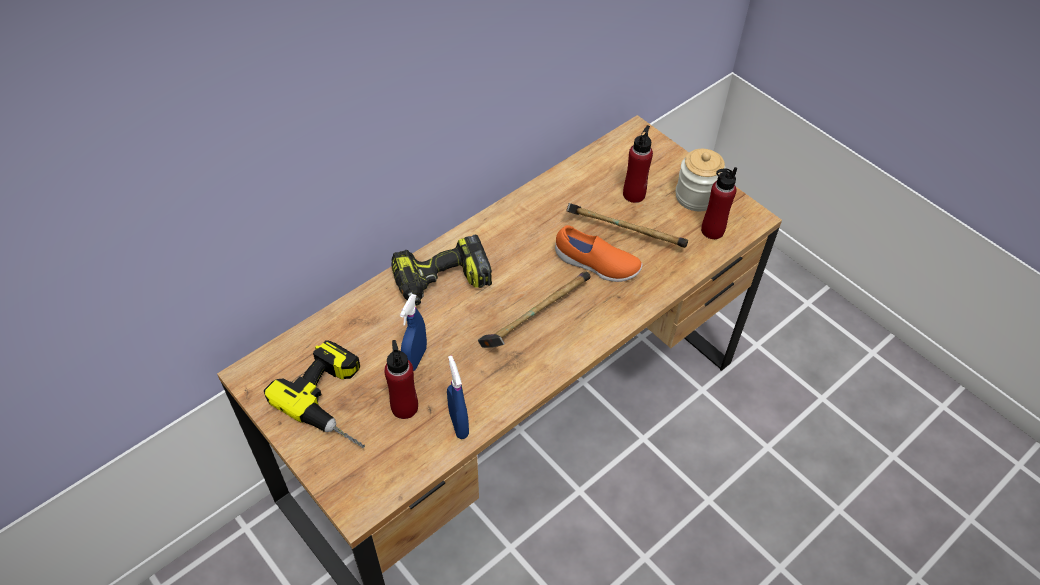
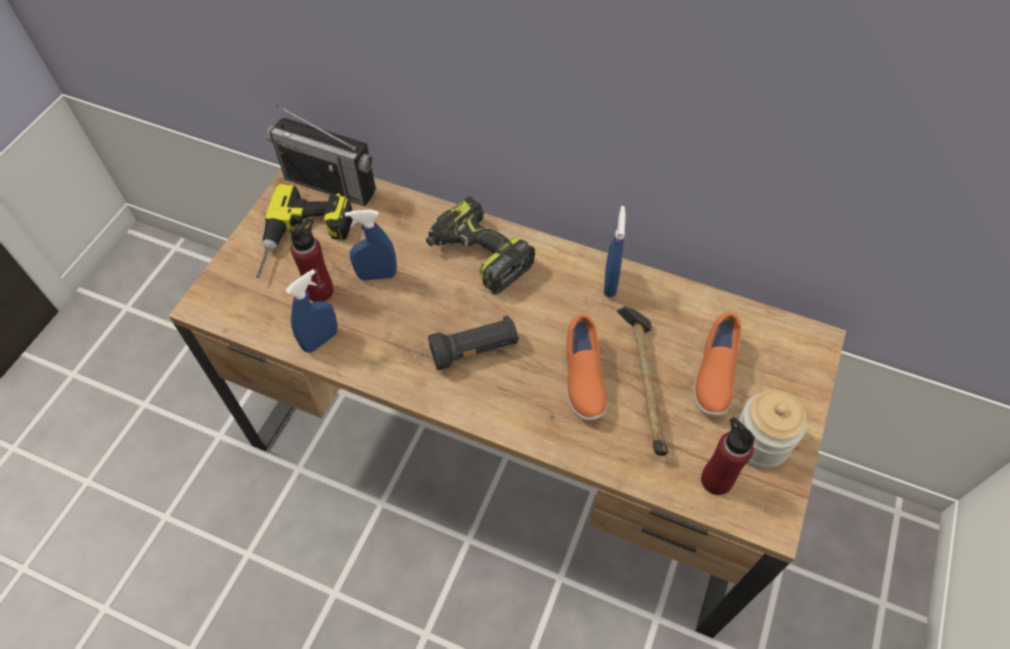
camera: 65 degrees right, 5 degrees up
(283, 358) = (330, 185): none -> radio
(523, 213) = (610, 283): none -> blue spray bottle
(534, 320) = (475, 350): hammer -> black flashlight
(634, 194) = (713, 375): red bottle -> orange shoe

